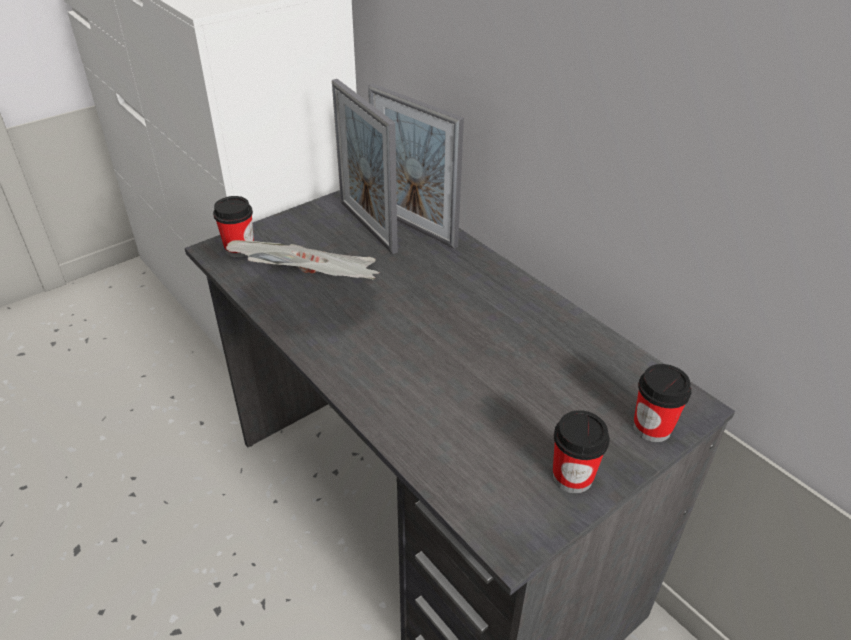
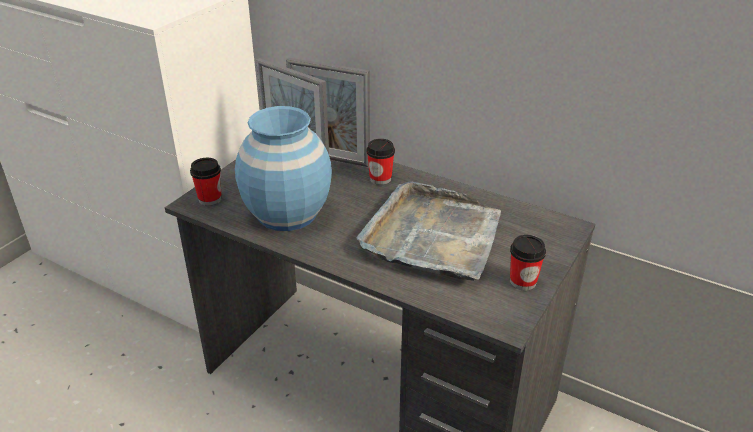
camera: 20 degrees left, 5 degrees down
(316, 290) = (287, 214): newspaper -> blue vase
(482, 369) = (433, 236): none -> grey tray
(652, 428) = (554, 244): cup -> cup (380, 179)

